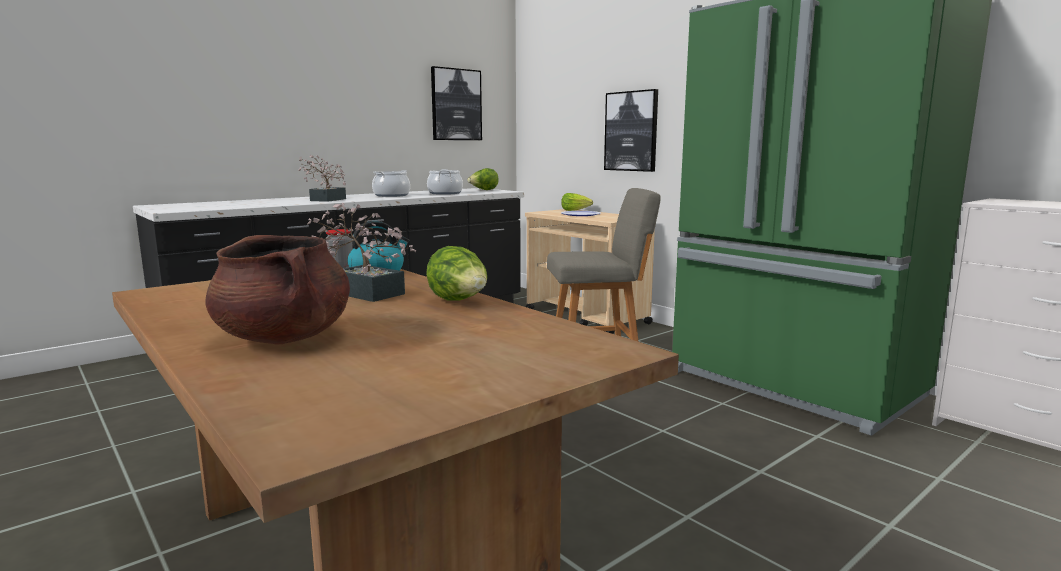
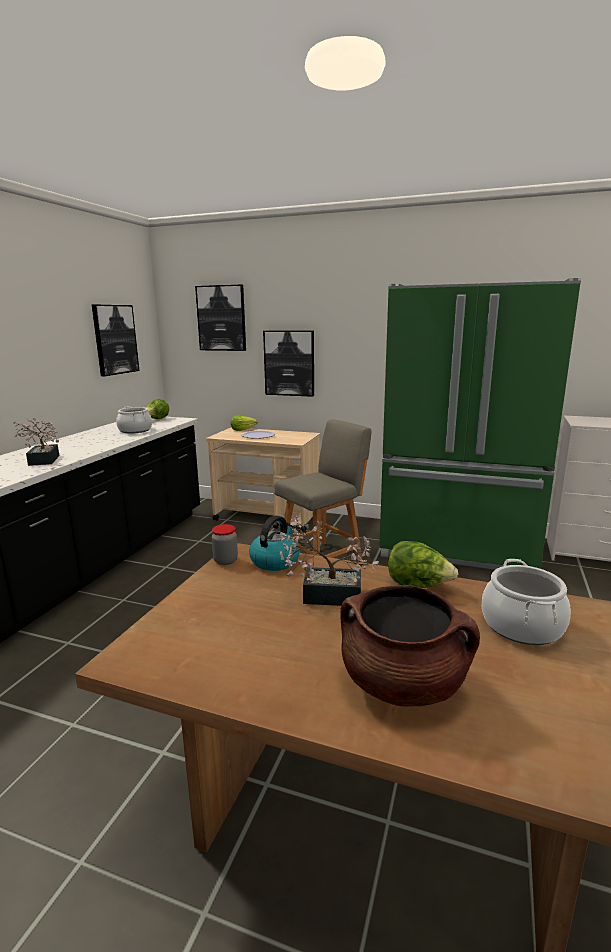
camera: 30 degrees left, 5 degrees up
(391, 195) = (91, 441): cooking pot -> cooking pot (521, 626)
(570, 82) = (221, 318): none -> picture

